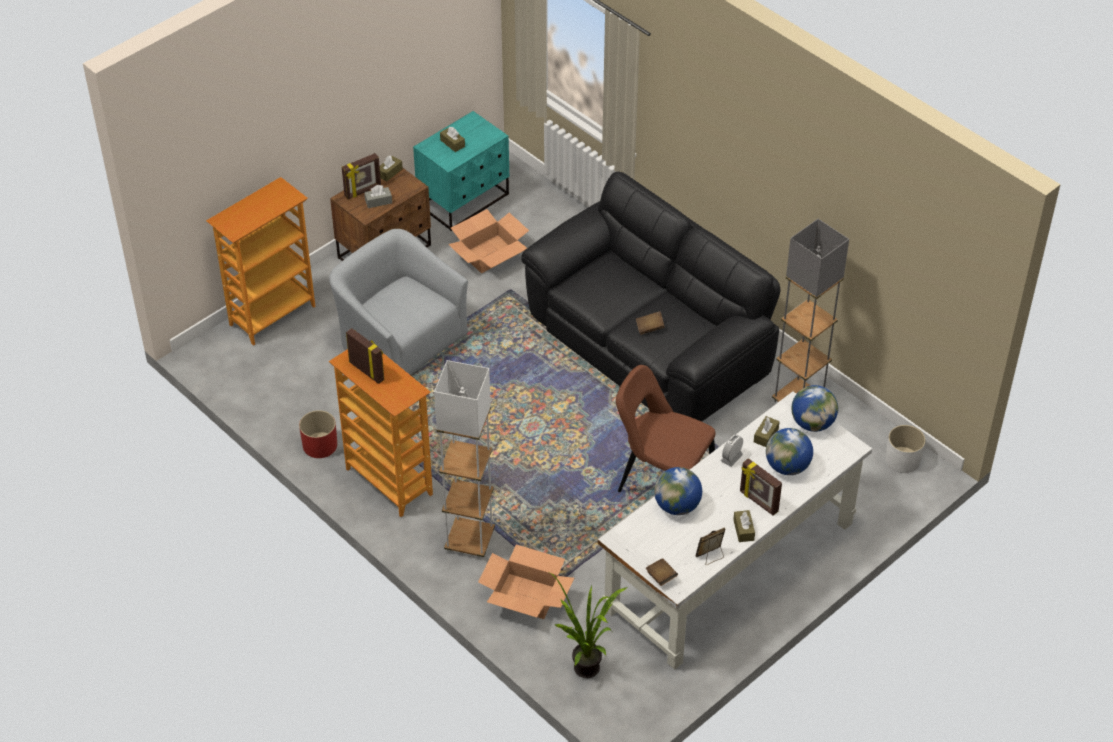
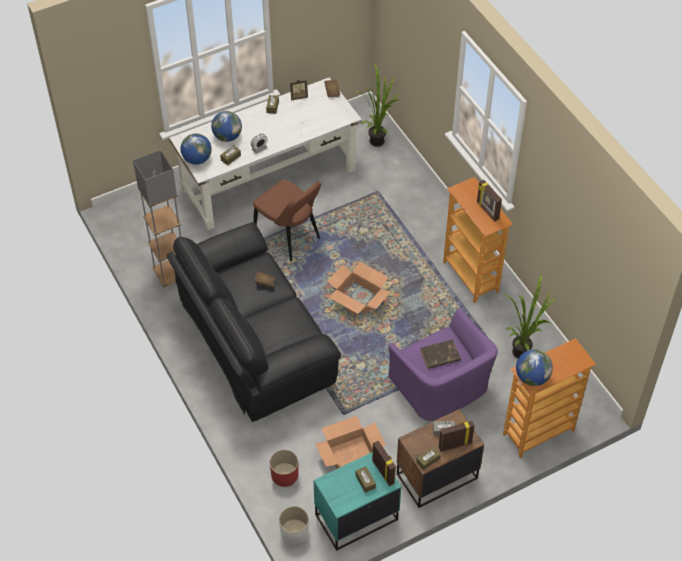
camera: 165 degrees left, 5 degrees up
(301, 402) = (523, 350): none -> potted plant
(319, 445) = (515, 313): red planter -> red planter (285, 474)
(400, 341) = (441, 386): grey armchair -> purple armchair
(403, 304) = (439, 356): none -> brown book
(469, 541) = (426, 227): white floor lamp -> none
(526, 596) = (399, 187): cardboard box -> cardboard box (358, 297)
(677, 506) = (306, 127): globe -> globe (532, 377)
(758, 502) = (256, 120): picture frame -> picture frame (383, 471)
(903, 460) = (125, 220): white planter -> white planter (294, 531)

